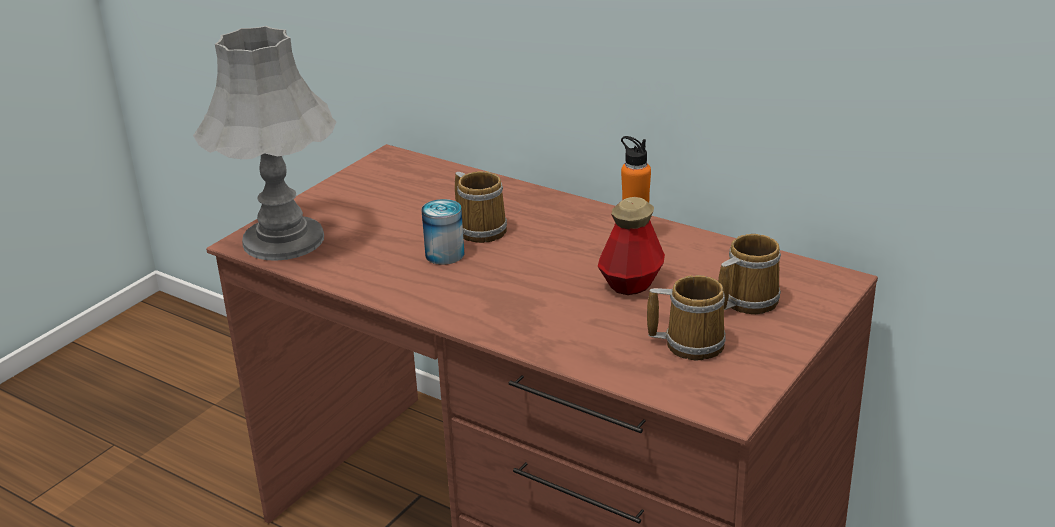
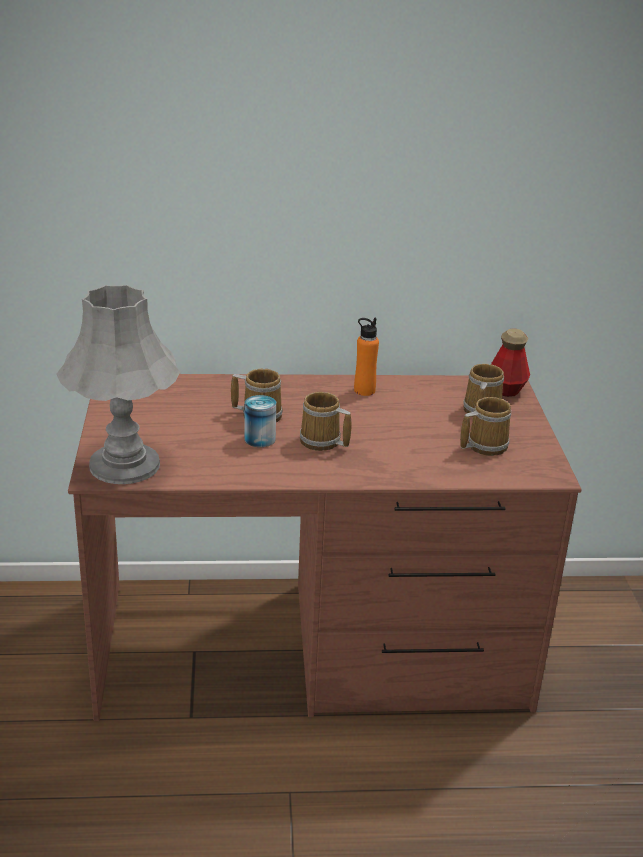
camera: 40 degrees left, 0 degrees up
(504, 278) = (322, 442): none -> mug
(631, 284) = (403, 421): bottle -> bottle (506, 389)

